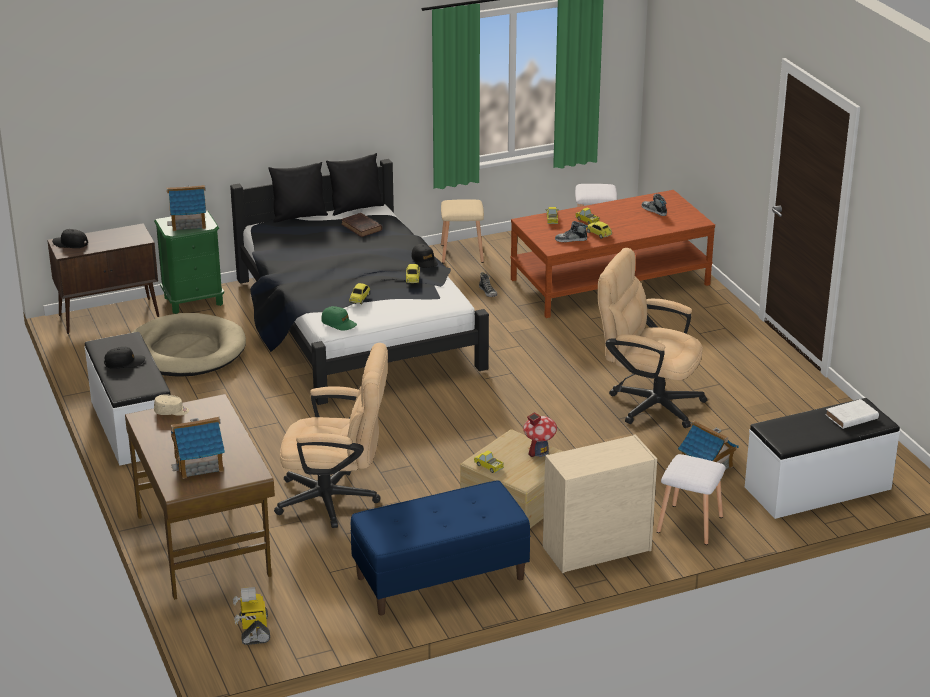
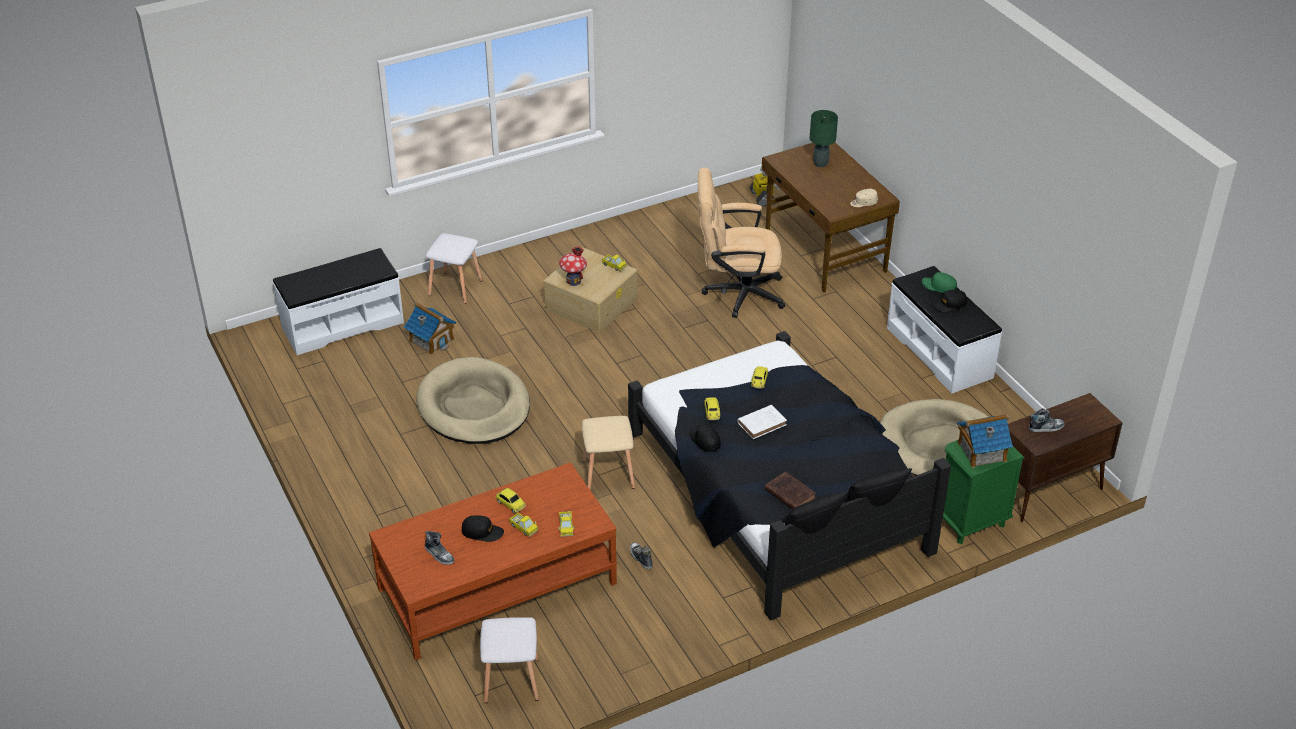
camera: 175 degrees right, 10 degrees up
(70, 244) = (1092, 416): black cap -> black cap (482, 532)
(199, 463) = (820, 164): toy house -> green table lamp
(339, 323) = (770, 352): green cap -> green cap (939, 286)
(440, 578) = (643, 237): blue bench -> none
(462, 253) = (680, 632): beige stool -> beige stool (607, 474)
(571, 239) = (543, 491): shoe -> shoe (1046, 427)
(595, 549) = (530, 264): beige dresser -> none
(647, 403) = (474, 406): beige office chair -> beige dog bed
(850, 417) = (311, 282): white book -> white book (763, 423)

